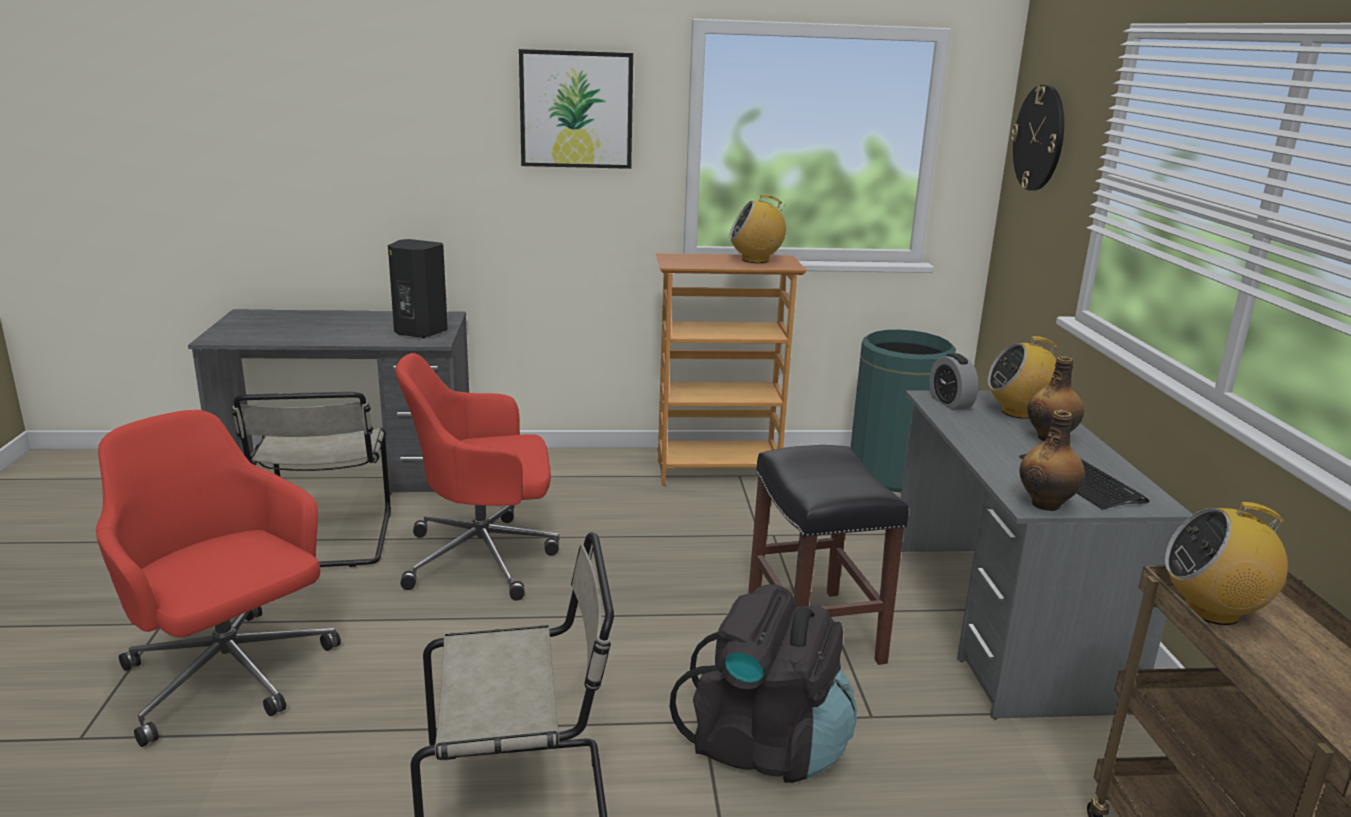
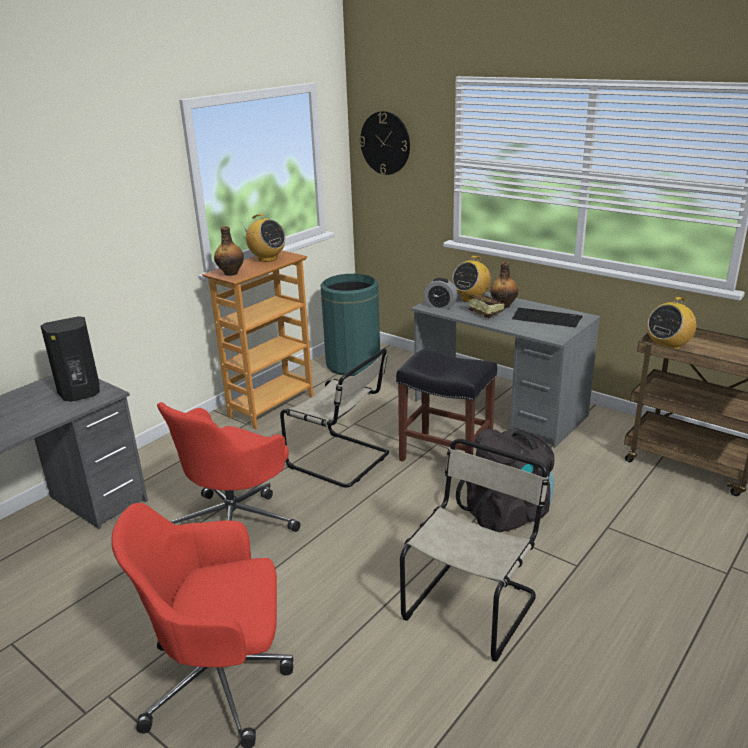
camera: 45 degrees left, 5 degrees up
(326, 542) = (117, 579): beige chair -> beige chair (342, 461)
(576, 109) = (119, 183): picture -> none
(755, 260) = (267, 259): radio -> radio turned 90 degrees counterclockwise
(993, 434) = (483, 313): none -> book
(1046, 504) = (558, 334): bottle -> bottle (231, 273)

